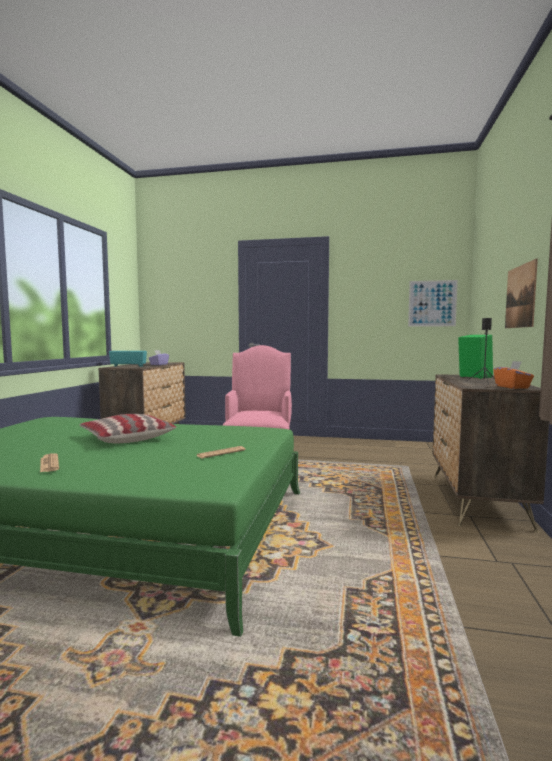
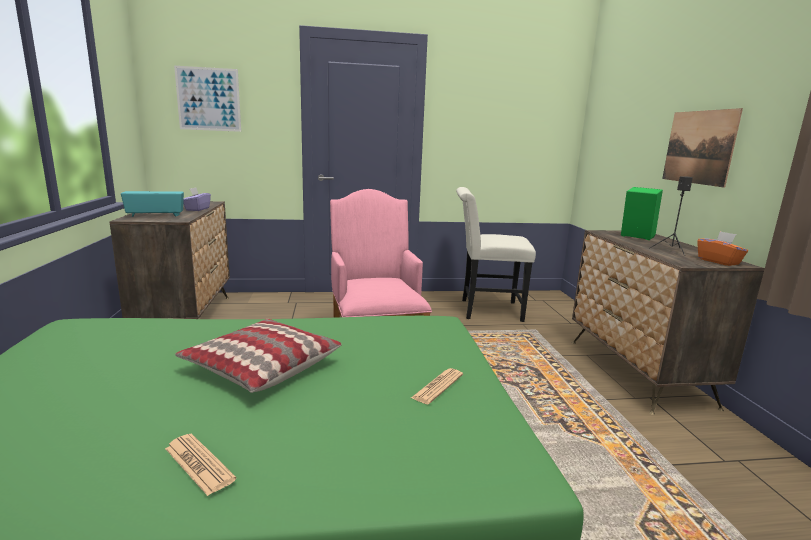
camera: 20 degrees left, 10 degrees up
(375, 451) = (485, 310): none -> white chair
(432, 303) = (543, 133): picture -> picture (208, 99)

